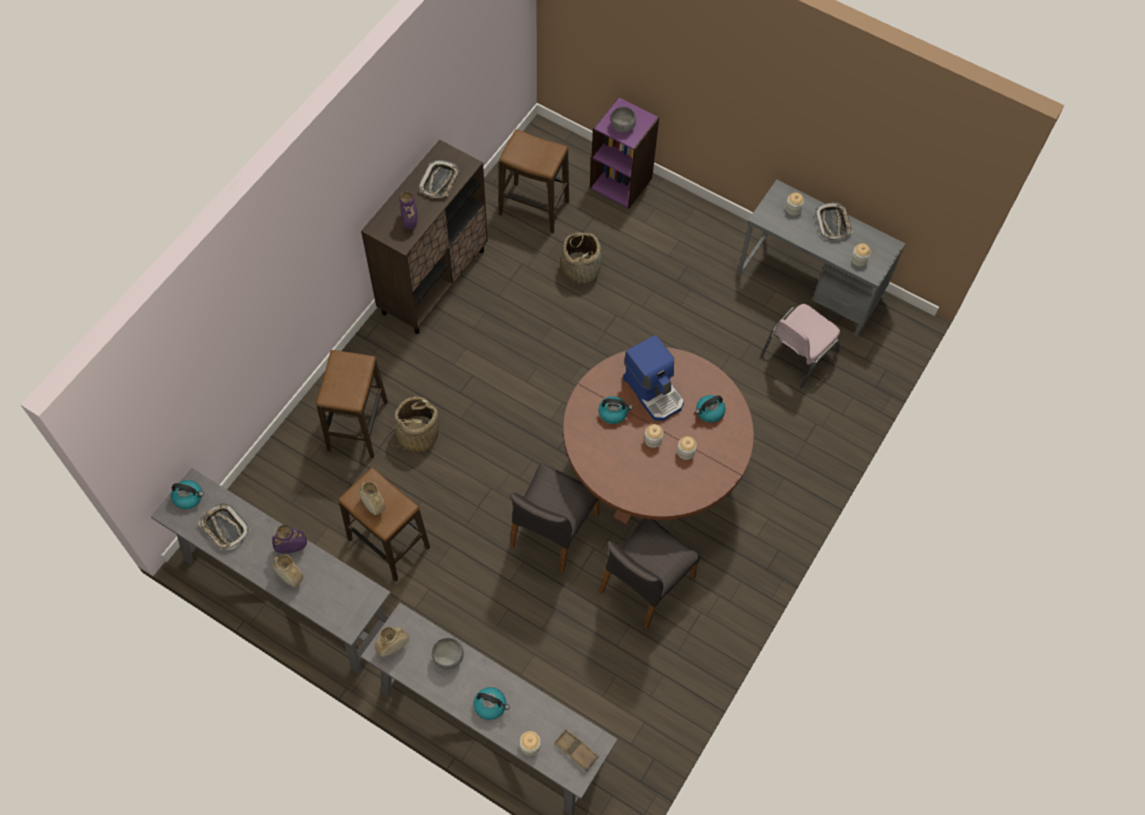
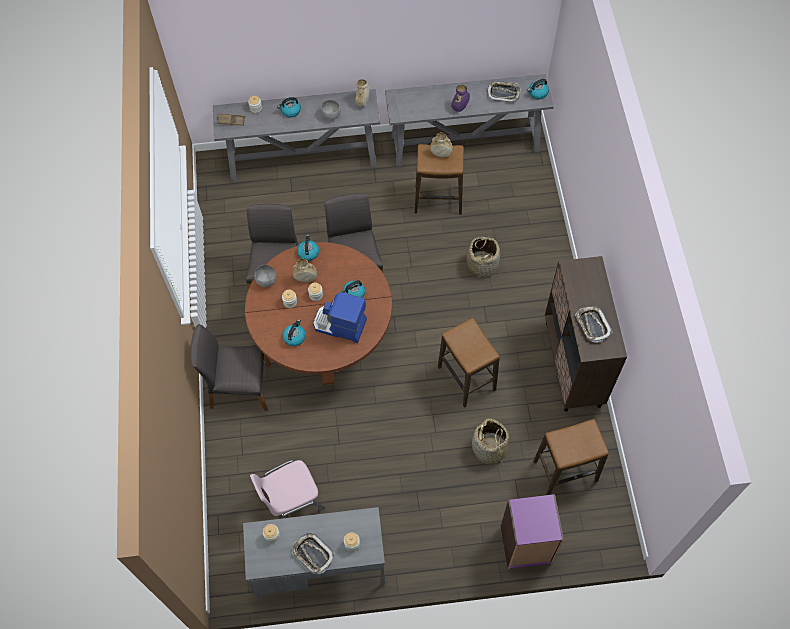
camera: 145 degrees right, 0 degrees up
(290, 577) = (446, 95): beige vase -> beige vase (305, 278)
(358, 426) = (520, 245): stool -> stool (466, 378)
(410, 222) = (579, 284): purple vase -> none
(622, 127) = (534, 511): grey bowl -> grey bowl (266, 280)
(623, 493) = (308, 252): none -> kettle
(773, 491) = (239, 387): none -> grey chair
(797, 354) = (290, 498): pink chair -> pink chair turned 120 degrees counterclockwise

